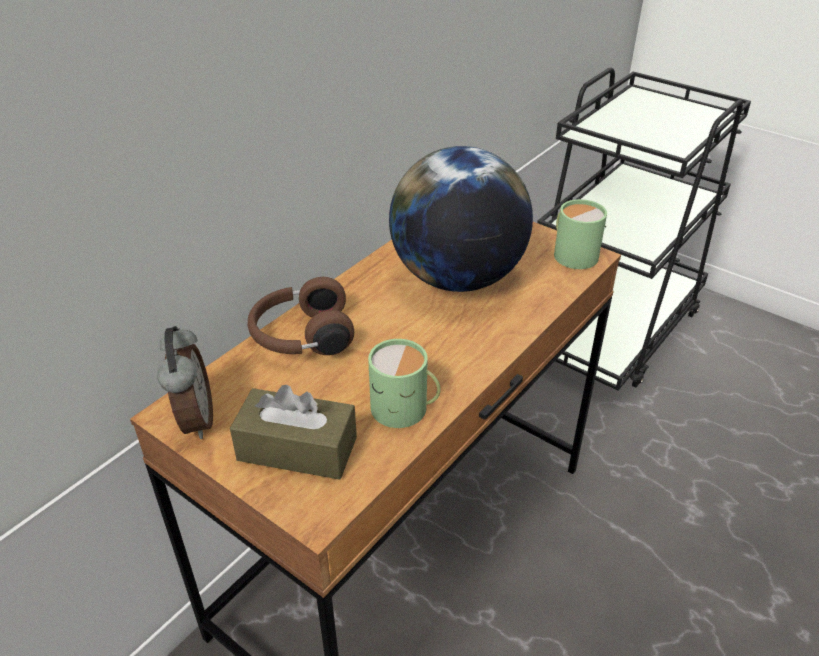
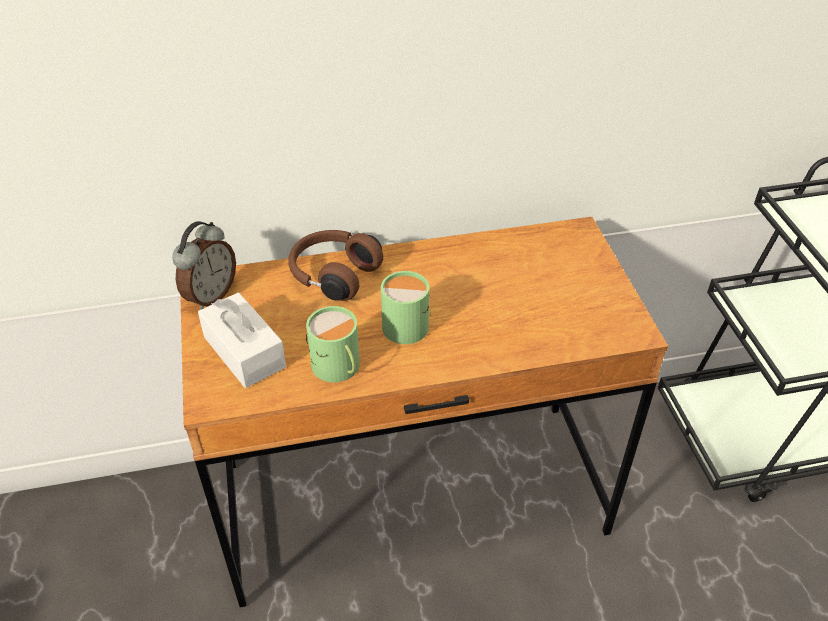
camera: 40 degrees right, 5 degrees up
(297, 449) = (244, 352): brown tissue box -> white tissue box
(457, 278) = (496, 290): globe -> none
(572, 253) = (622, 321): green mug -> green mug (406, 323)

